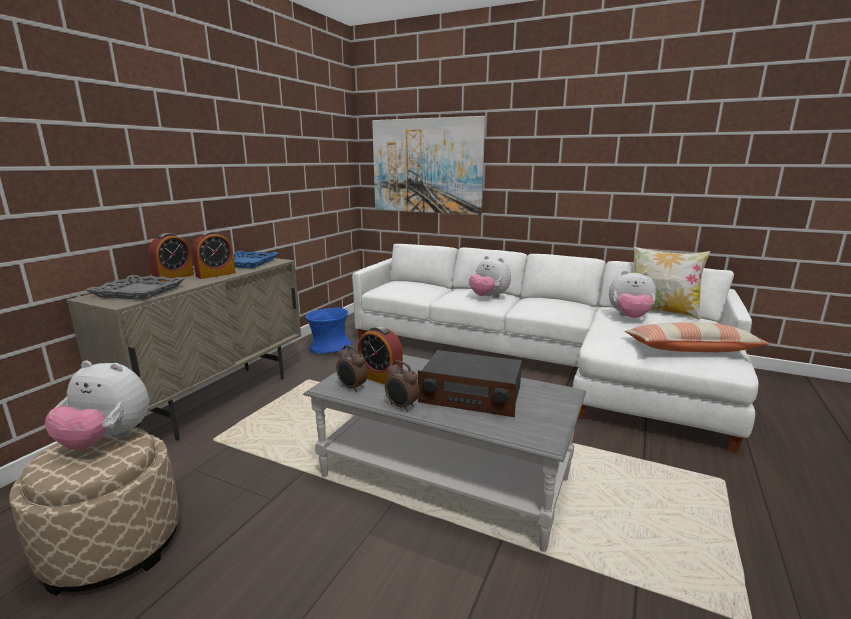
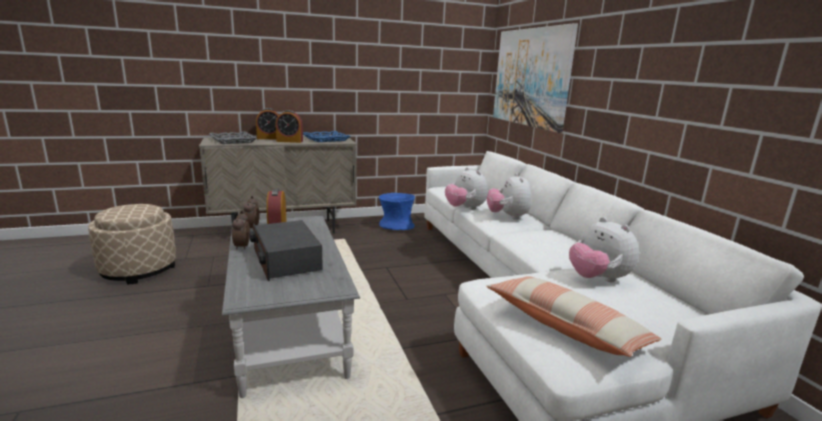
camera: 45 degrees right, 0 degrees up
(107, 440) = (141, 209): plush toy -> plush toy (465, 208)
(661, 311) = (670, 292): pillow -> none

